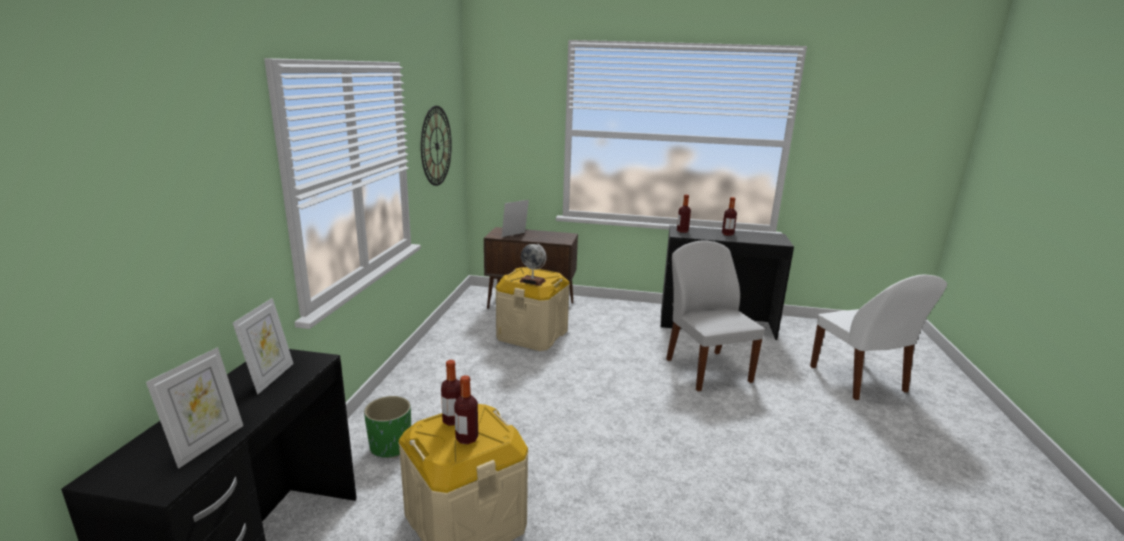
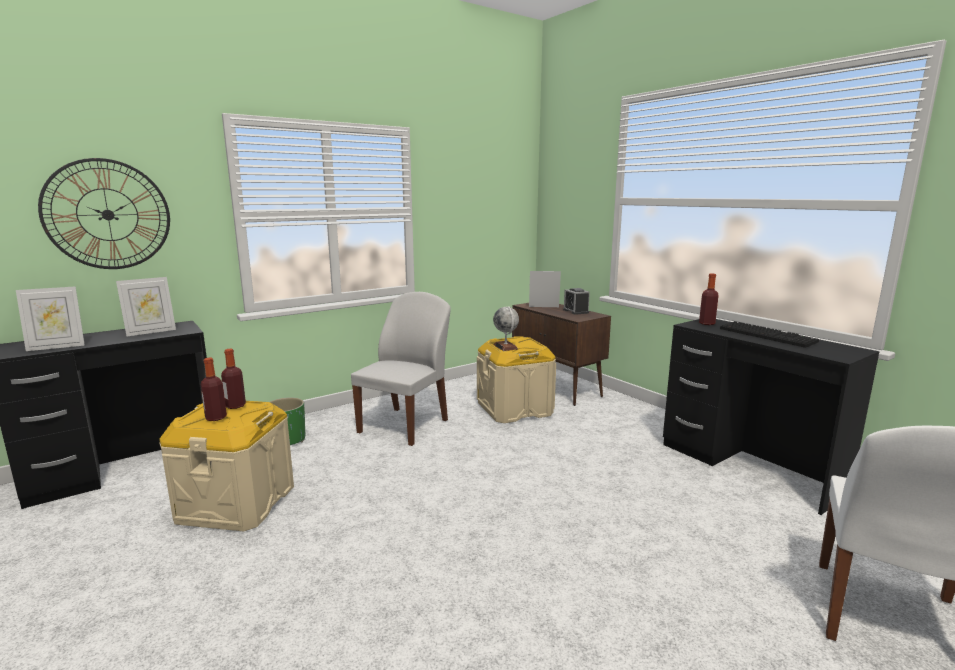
camera: 45 degrees right, 5 degrees down
(436, 146) = (473, 210): wall clock -> wall clock (108, 214)
(546, 234) = (575, 311): none -> alarm clock
(707, 369) = (643, 501): white chair -> white chair (405, 425)
(727, 234) = (768, 335): bottle -> keyboard

